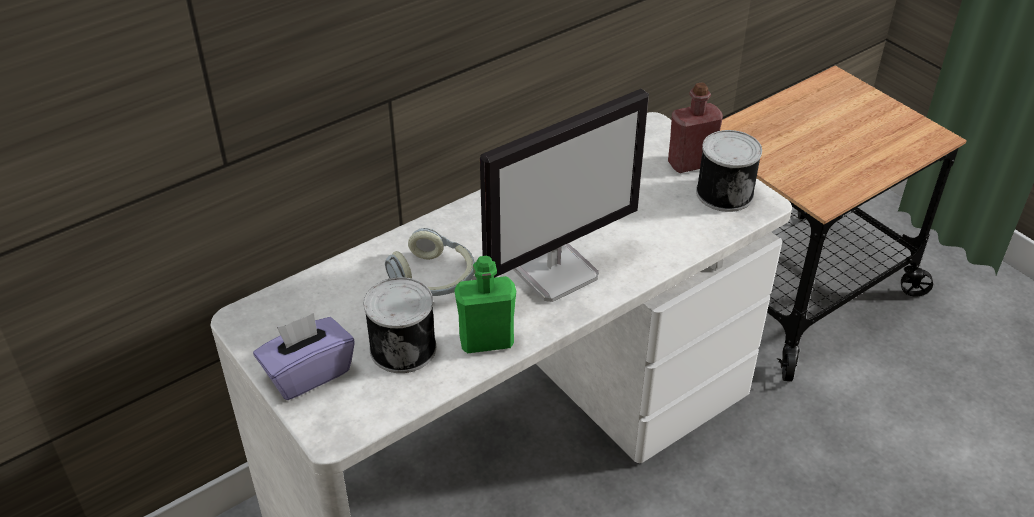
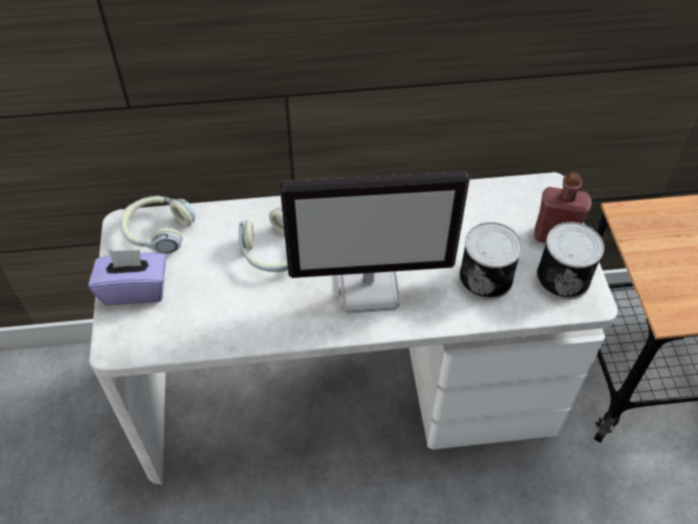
camera: 30 degrees right, 10 degrees up
(288, 310) = (158, 231): none -> headphones
(403, 347) = (212, 299): can -> can (486, 276)
(486, 341) = (273, 323): green bottle -> none

